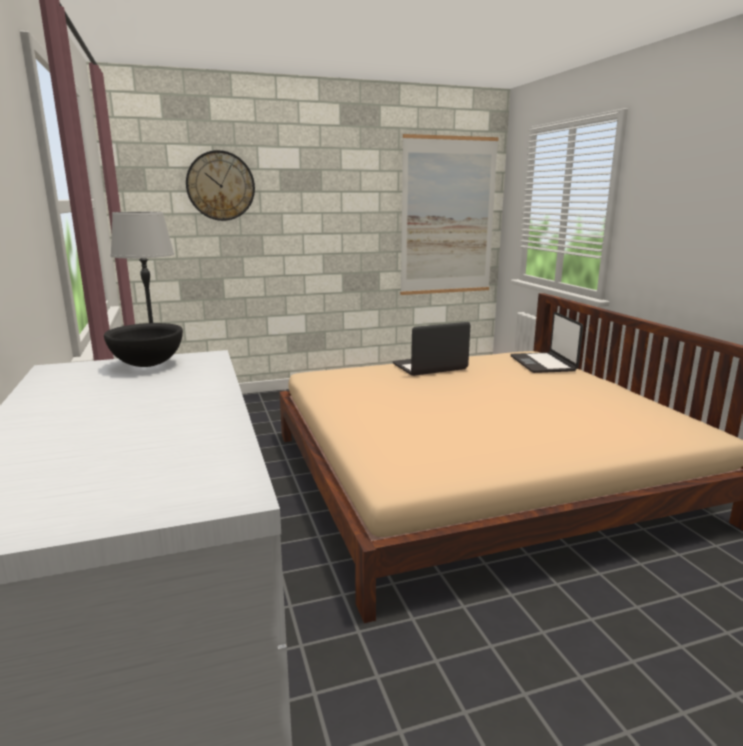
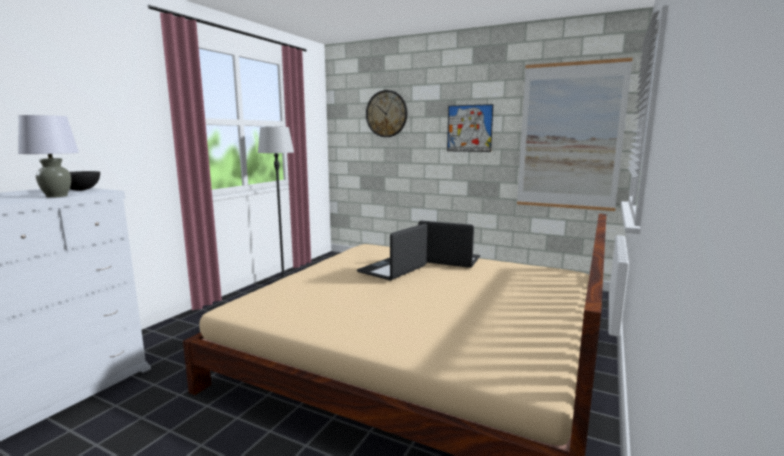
camera: 45 degrees right, 5 degrees down
(208, 379) = (56, 196): none -> grey table lamp
(342, 207) = (469, 128): none -> picture
(543, 364) = (553, 282): laptop -> laptop (393, 270)

